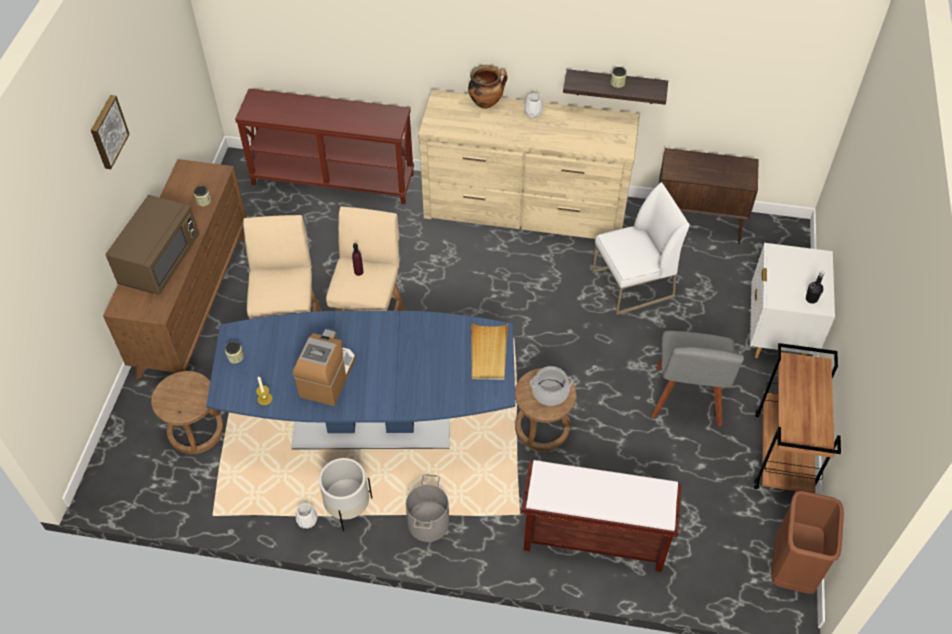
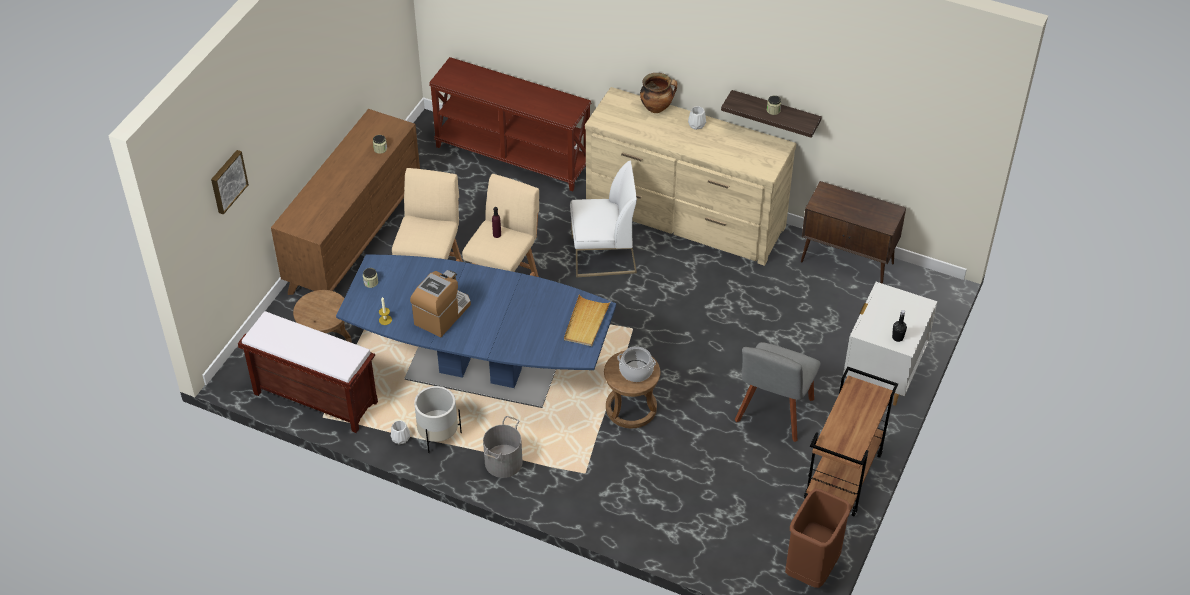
camera: 15 degrees right, 5 degrees down
(107, 131) = (308, 72): picture -> picture (227, 181)
(159, 261) = (329, 192): brown microwave -> none
(593, 538) = (642, 506): brown bench -> brown bench (314, 398)
(632, 285) = (762, 305): white chair -> white chair (603, 255)

